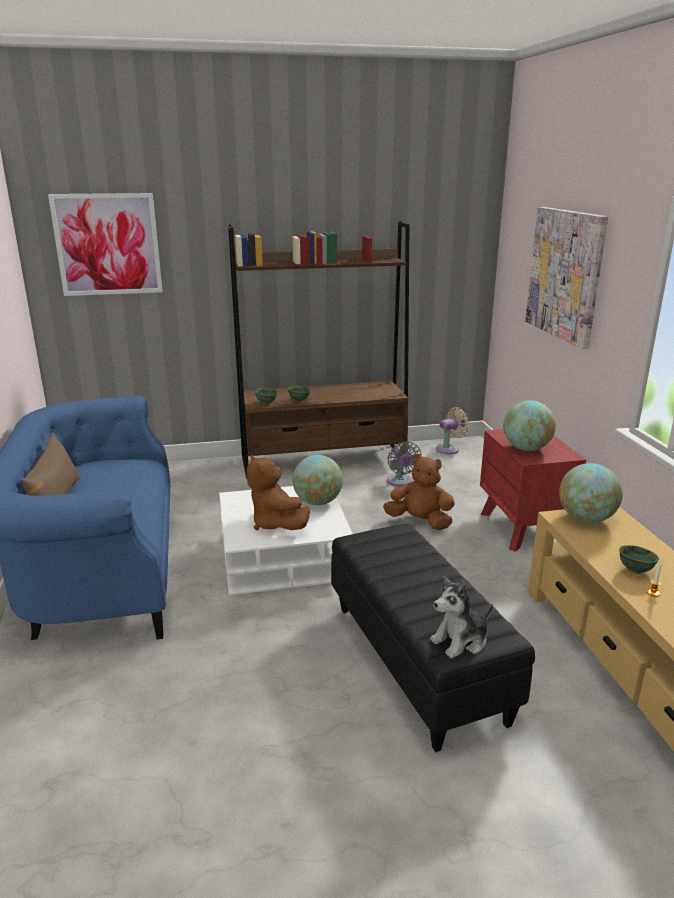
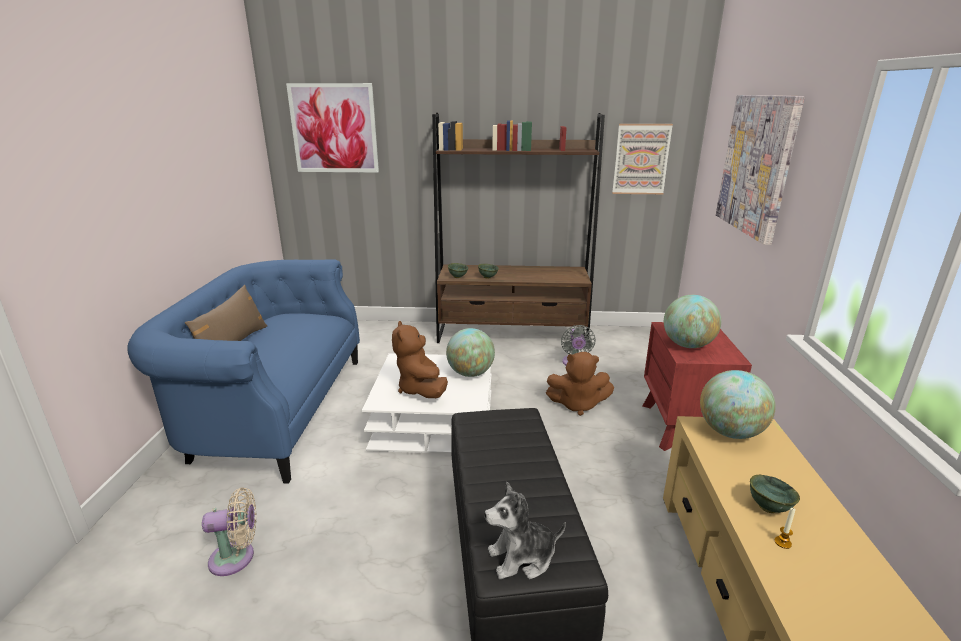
camera: 15 degrees right, 0 degrees up
(420, 521) = (577, 405): brown plush toy -> brown plush toy turned 150 degrees clockwise
(442, 266) = (641, 159): none -> picture
(449, 449) = (636, 337): beige fan -> beige fan (236, 557)

